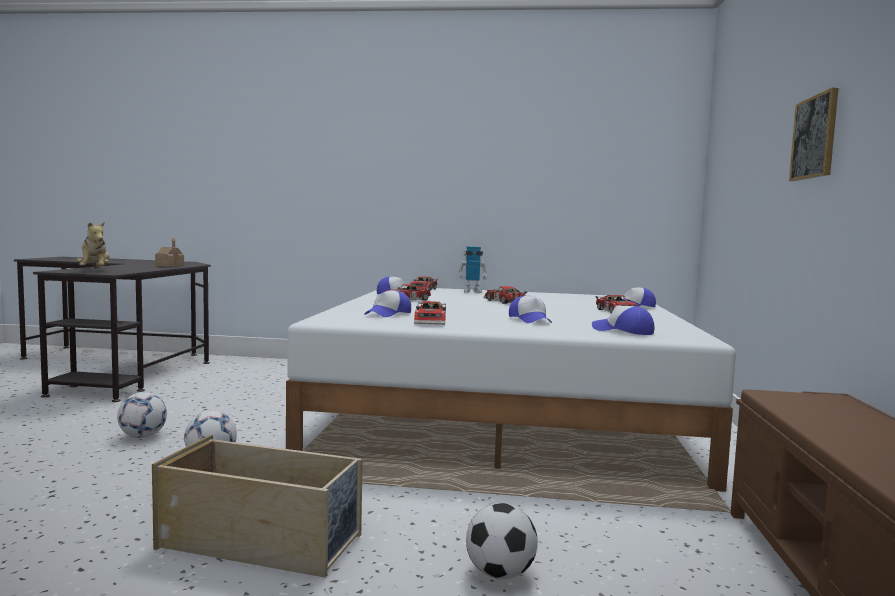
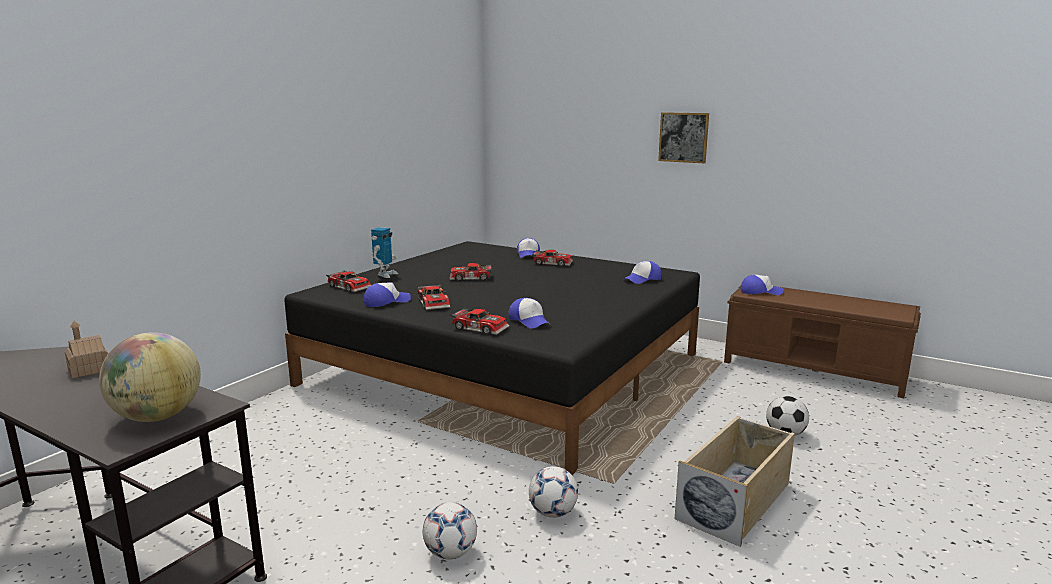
camera: 65 degrees left, 10 degrees up
(95, 271) = (157, 417): plush toy -> globe
(432, 321) = (580, 314): toy car -> toy car (480, 328)
(505, 409) = (505, 369): white bed -> black bed
(530, 320) = (584, 289): cap -> cap (760, 292)

